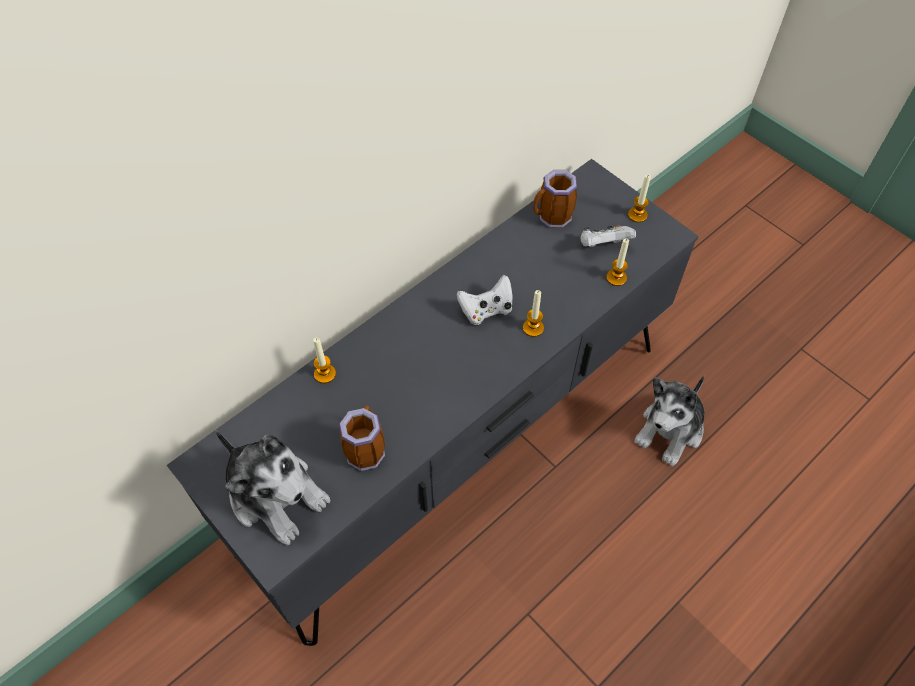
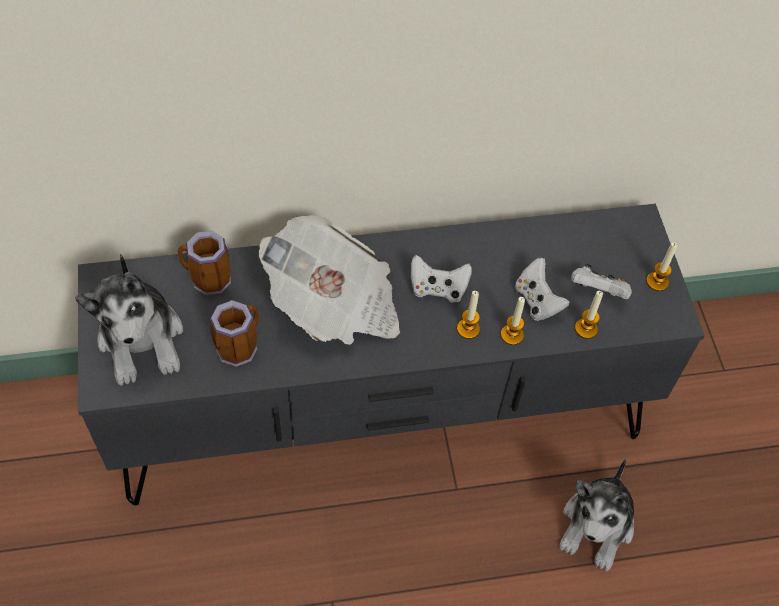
camera: 30 degrees right, 0 degrees up
(325, 374) = (255, 263): candle -> candle (512, 335)
(416, 369) = (335, 305): none -> newspaper
(552, 219) = (568, 240): mug -> mug (207, 281)
(566, 277) = (537, 301): none -> white game controller
(670, 430) = (597, 526): plush toy -> plush toy turned 45 degrees counterclockwise

